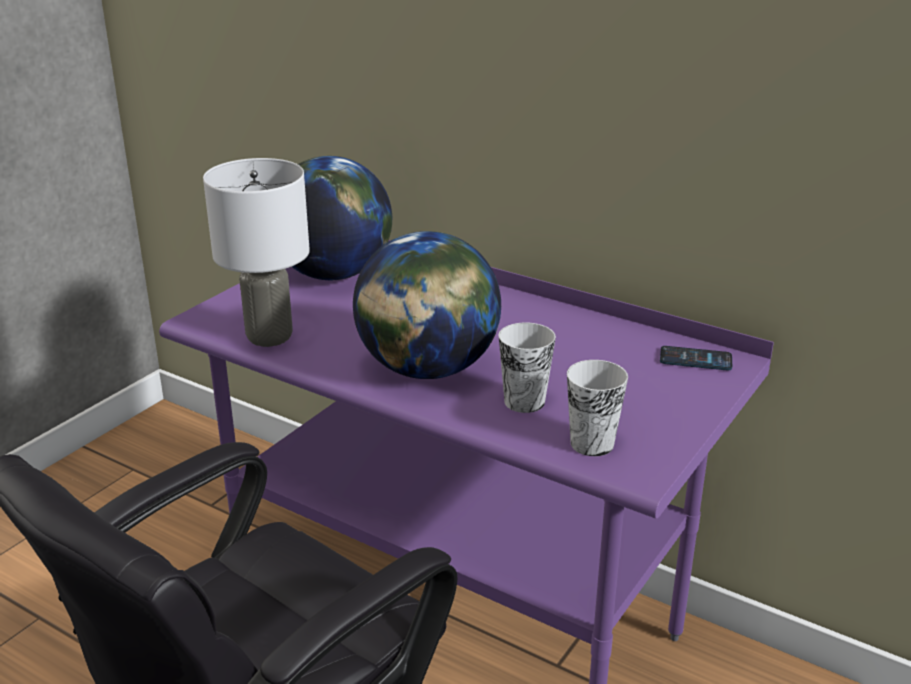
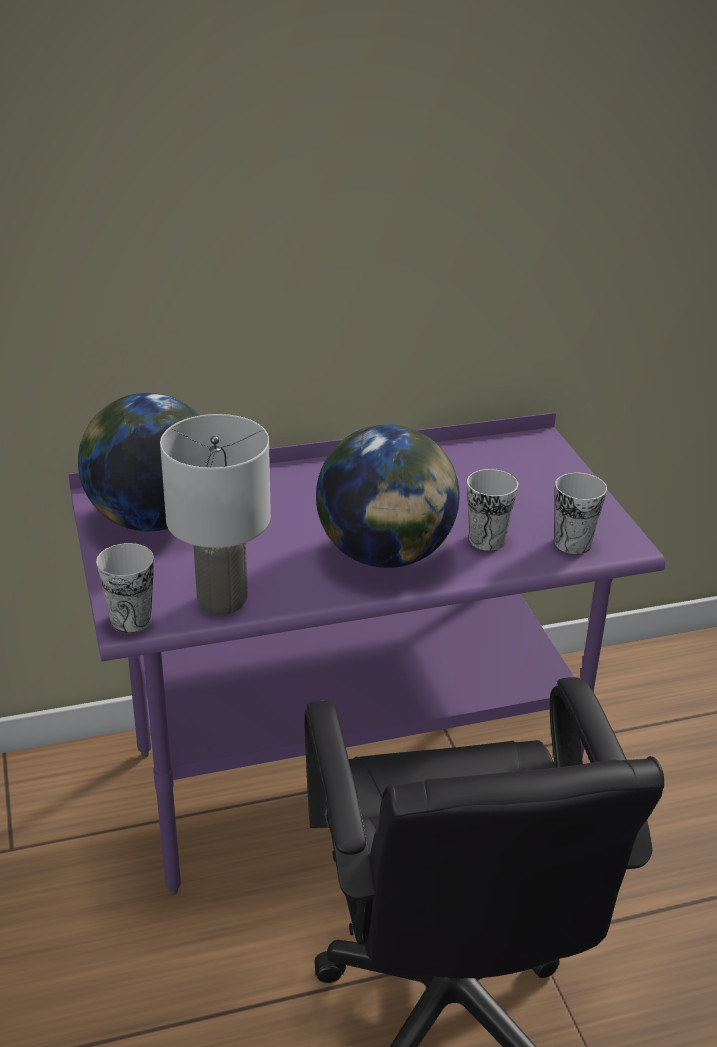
camera: 50 degrees left, 5 degrees up
(204, 319) = (131, 620): none -> cup
(695, 359) = (520, 450): phone -> none

